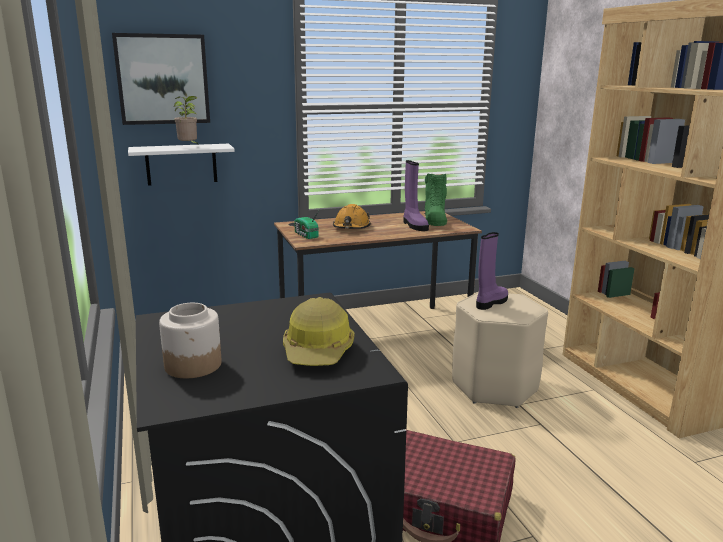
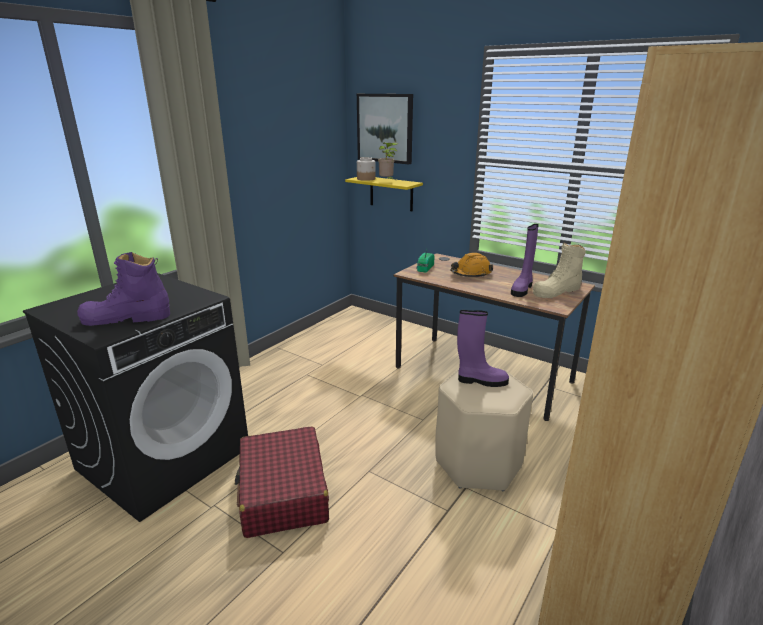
camera: 55 degrees right, 5 degrees up
(181, 164) = (391, 193): white shelf -> yellow shelf
(194, 365) = (94, 299): jar -> jar (366, 179)
(318, 351) = (126, 318): hard hat -> purple boot
(435, 219) = (557, 291): green boot -> beige boot

